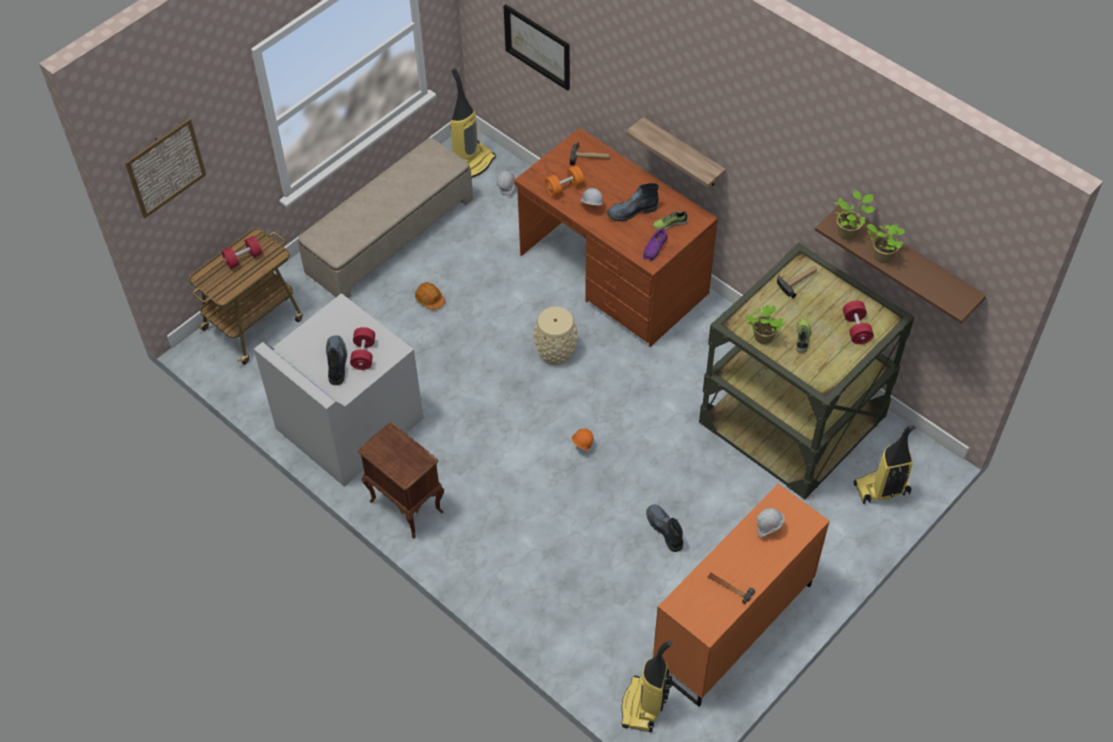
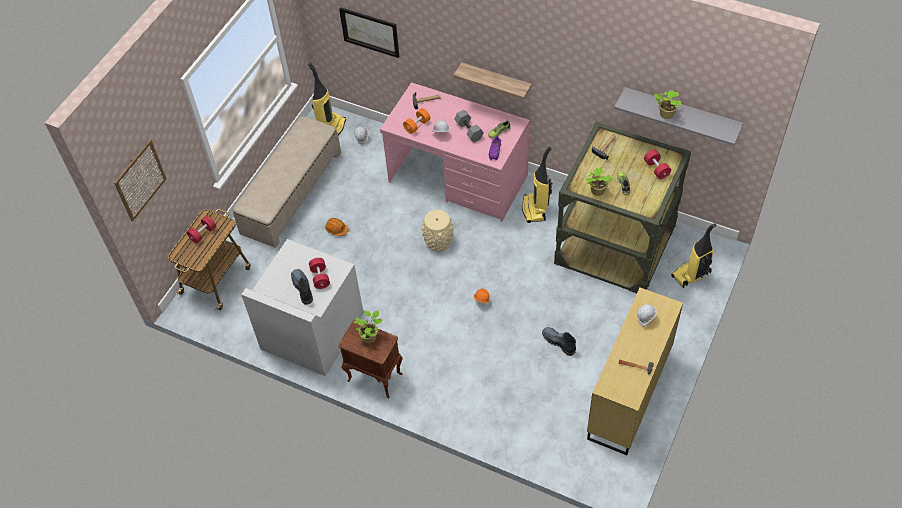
camera: 15 degrees left, 0 degrees up
(613, 275) = (458, 179): brown desk -> pink desk
(631, 212) = (469, 130): boot -> grey dumbbell
(643, 706) = (590, 466): vacuum cleaner -> vacuum cleaner (535, 209)
(734, 628) = (630, 395): orange dresser -> beige dresser
(848, 232) = (637, 104): potted plant -> potted plant (370, 337)
(908, 260) = (681, 113): brown shelf -> grey shelf

